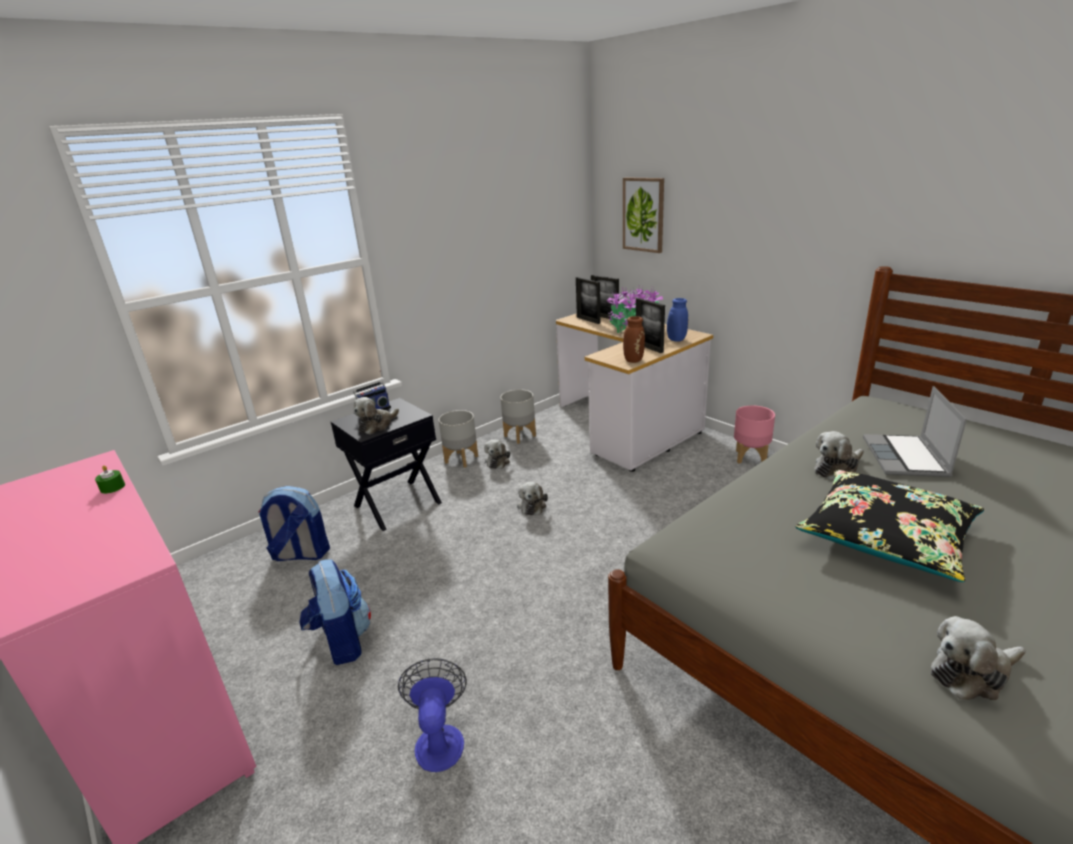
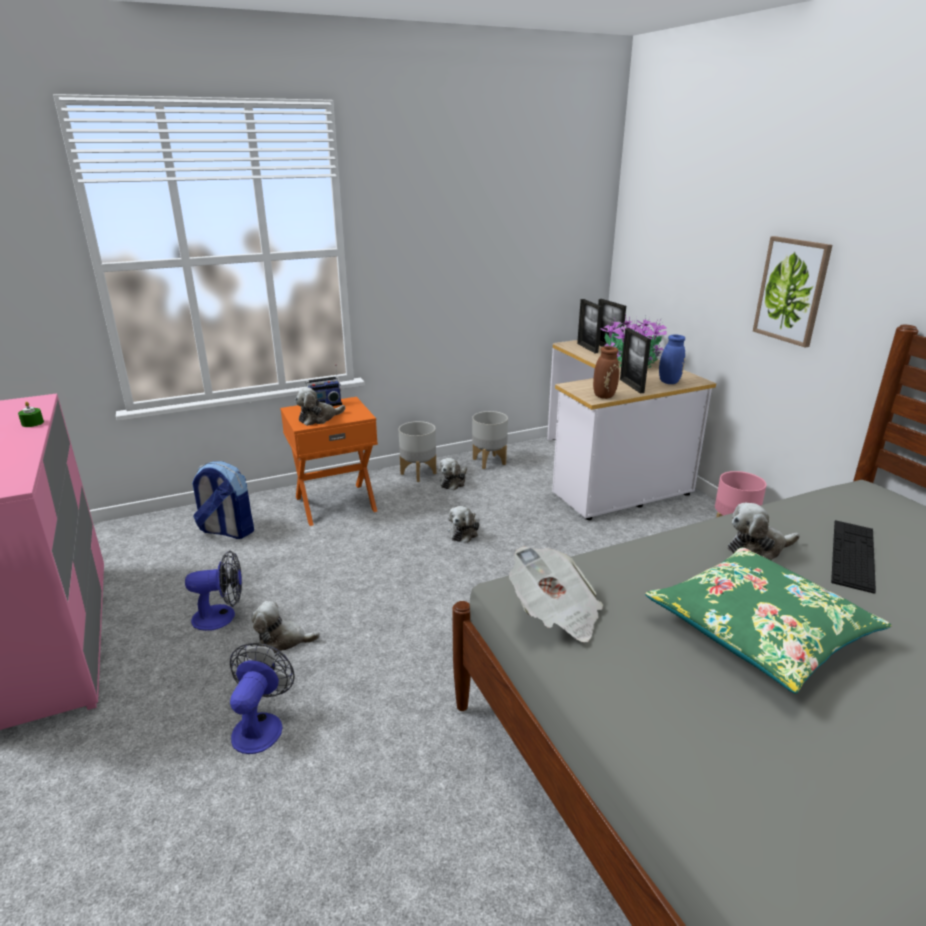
camera: 15 degrees right, 0 degrees up
(341, 641) = (221, 616): backpack -> fan
(397, 503) = (335, 503): black nightstand -> orange nightstand
(643, 214) = (664, 236): picture -> picture (791, 290)
(723, 561) = (555, 613): none -> newspaper
(886, 536) = (759, 630): black pillow -> green pillow
(906, 458) = (853, 555): laptop -> keyboard
(971, 674) = (748, 792): plush toy -> plush toy (283, 640)

